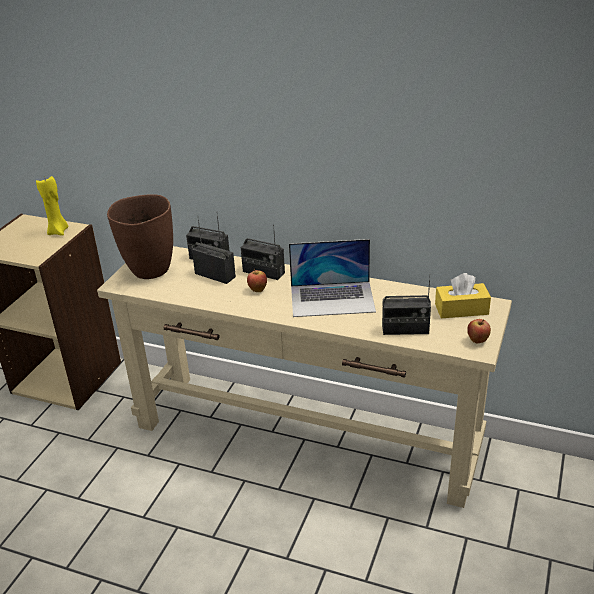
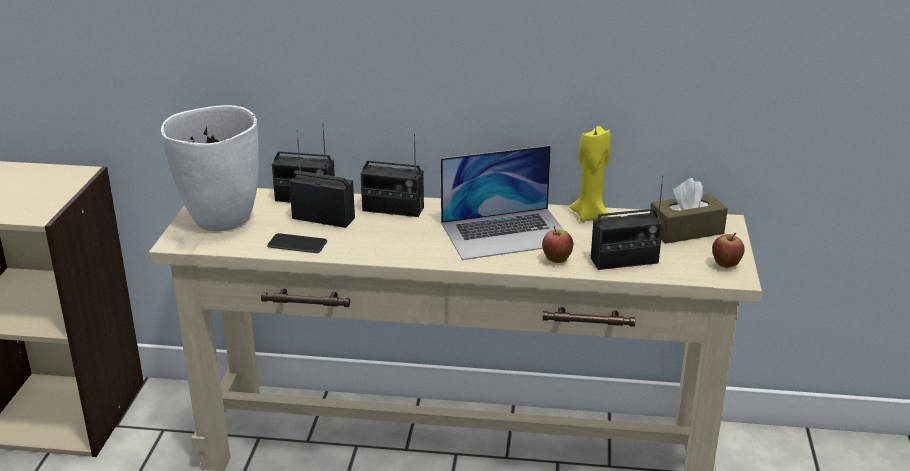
camera: 15 degrees left, 5 degrees down
(58, 231) = (57, 179): yellow candle -> yellow candle (590, 216)
(149, 270) = (221, 220): brown vase -> white vase
(190, 294) = (297, 244): none -> phone
(257, 290) = (395, 231): apple -> apple (556, 260)
(461, 309) = (686, 231): yellow tissue box -> brown tissue box

